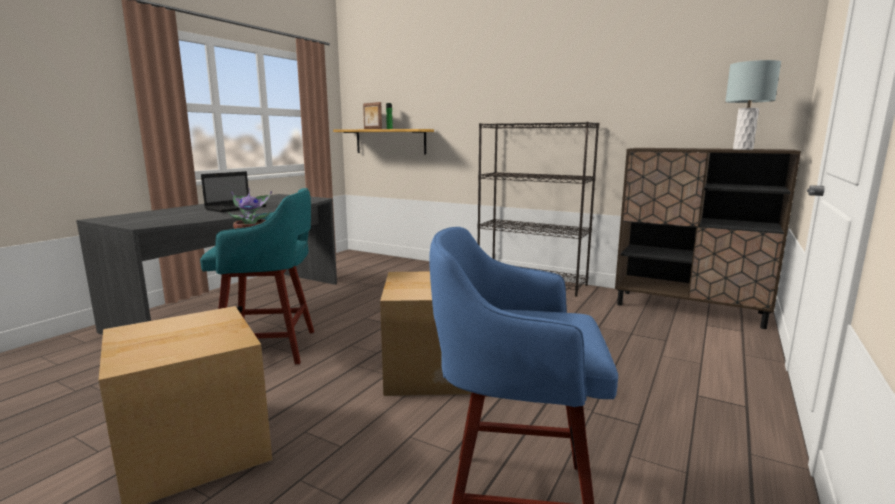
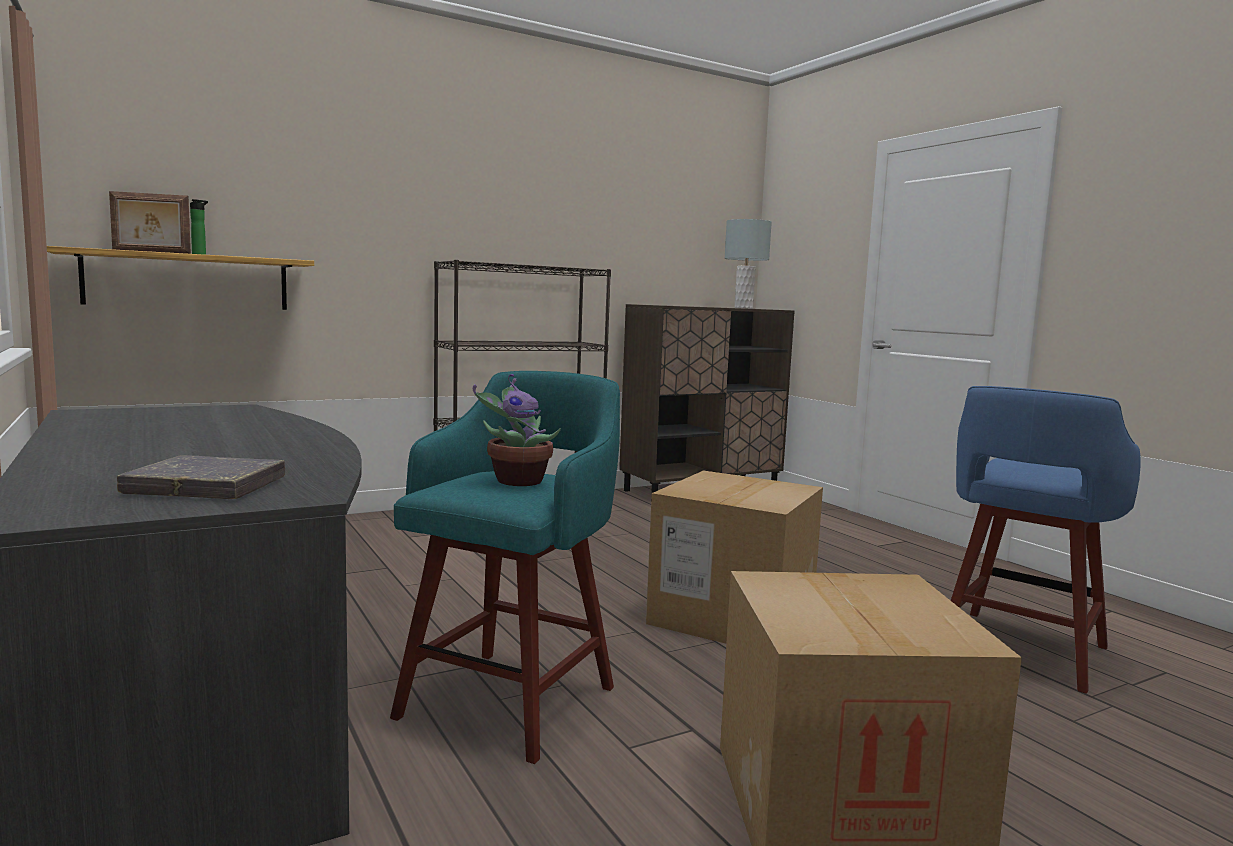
camera: 60 degrees left, 5 degrees down
(150, 219) = (206, 487): none -> grey book
(237, 208) = (213, 441): laptop -> none

